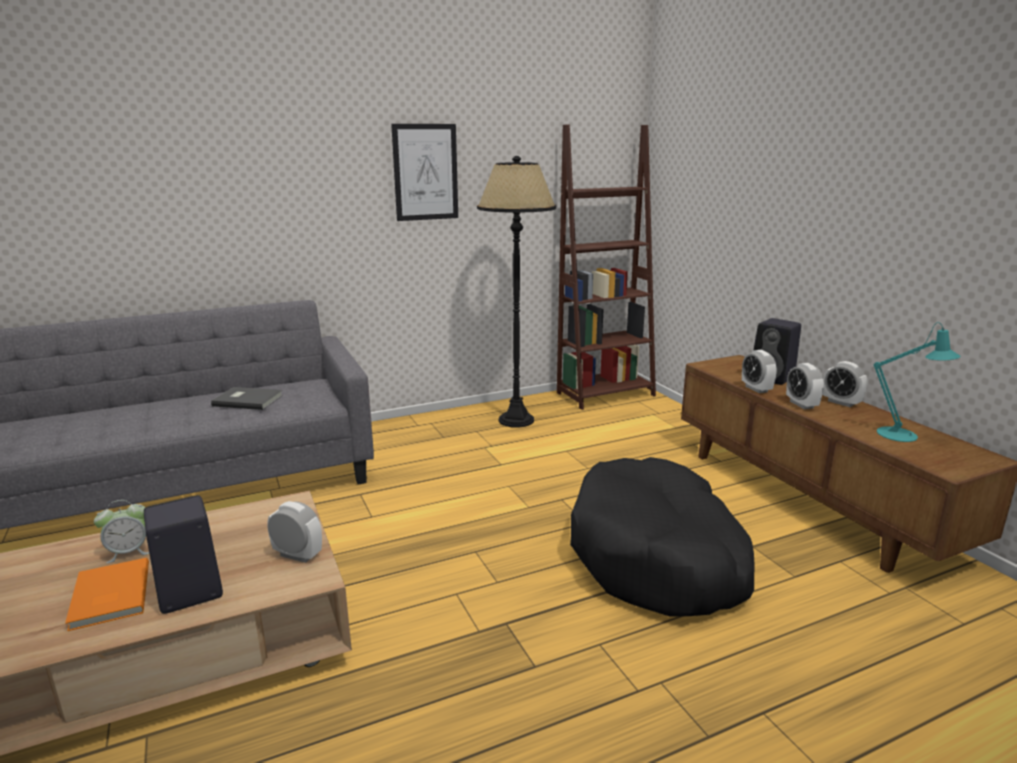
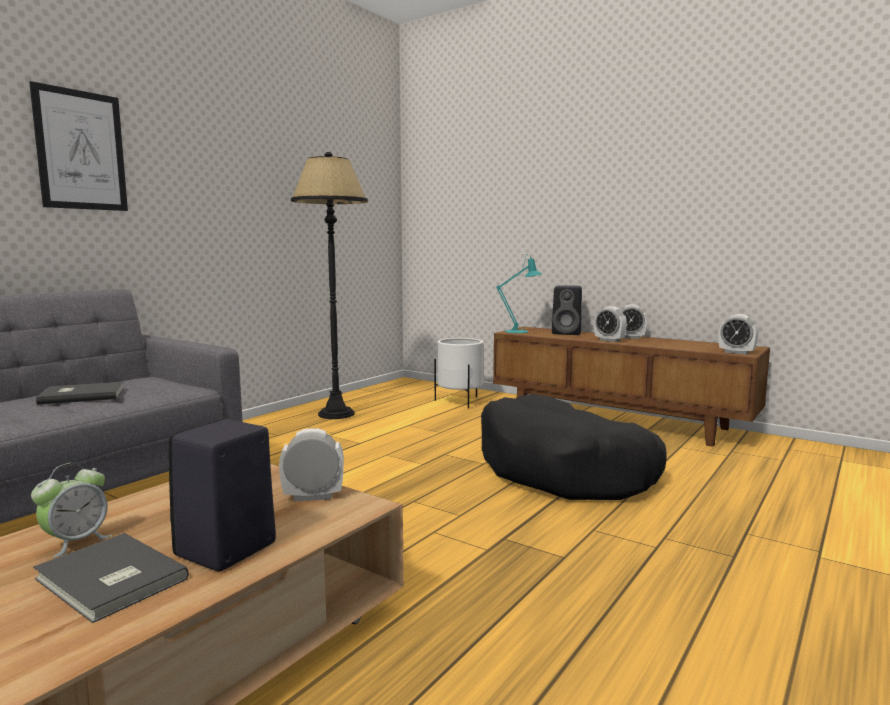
camera: 30 degrees left, 10 degrees down
(108, 597) = (108, 581): orange book -> grey book
(425, 172) = (230, 166): picture -> picture (81, 150)
(605, 394) = (395, 388): brown bookcase -> none
(652, 427) = (460, 402): none -> white planter
(756, 389) = (567, 338): alarm clock -> alarm clock (736, 352)
(903, 435) = (692, 345): turquoise table lamp -> turquoise table lamp (520, 331)

